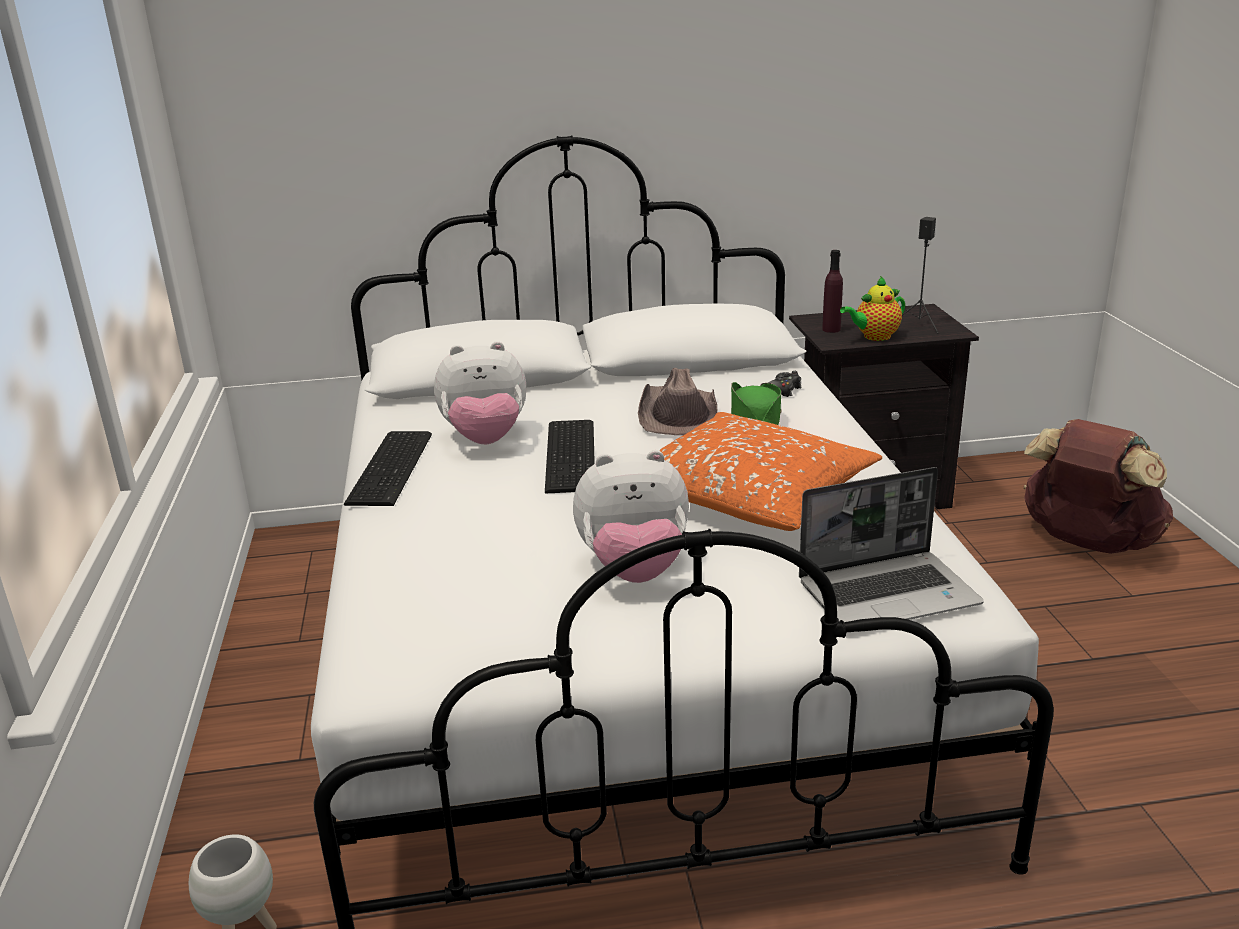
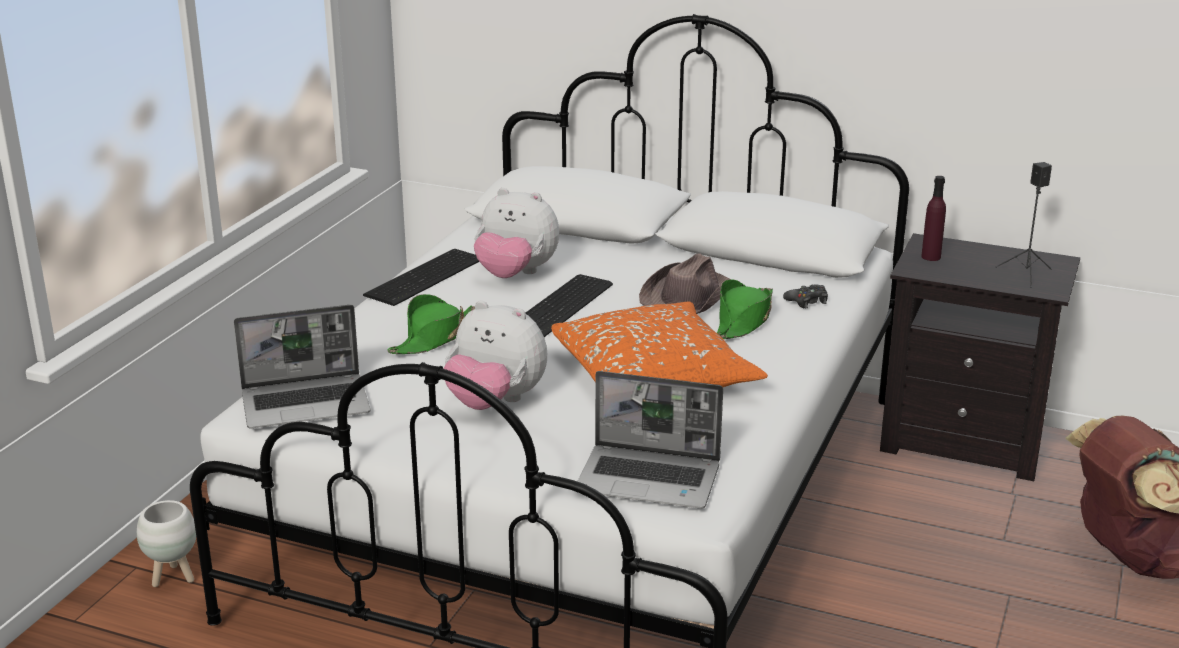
camera: 30 degrees right, 0 degrees up
(425, 644) = (307, 403): none -> laptop
(482, 524) = (435, 338): none -> green hat
(874, 337) = (961, 275): teapot -> none

